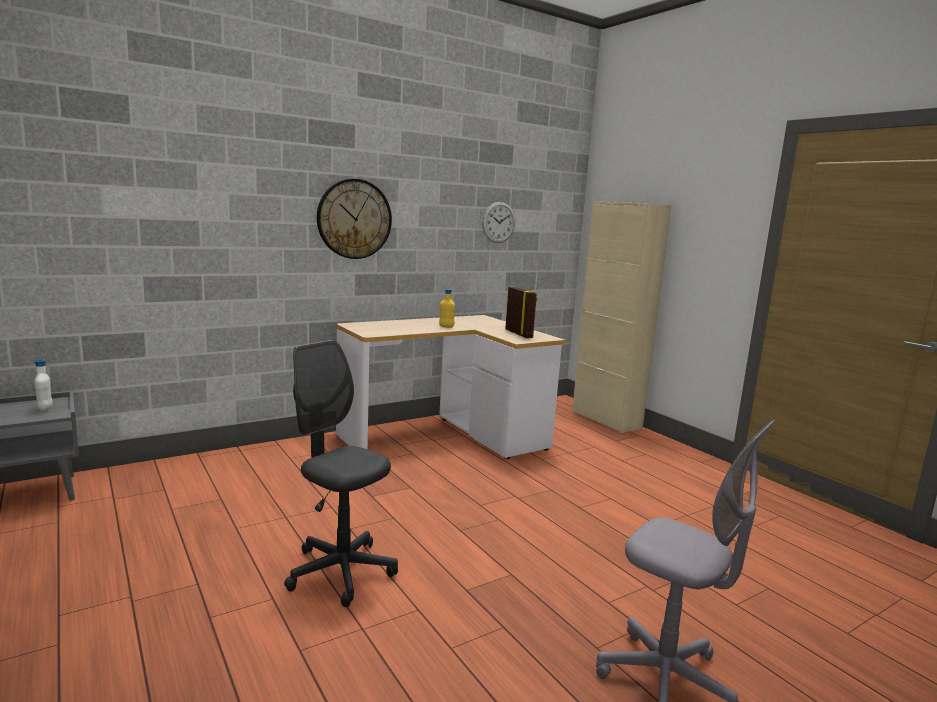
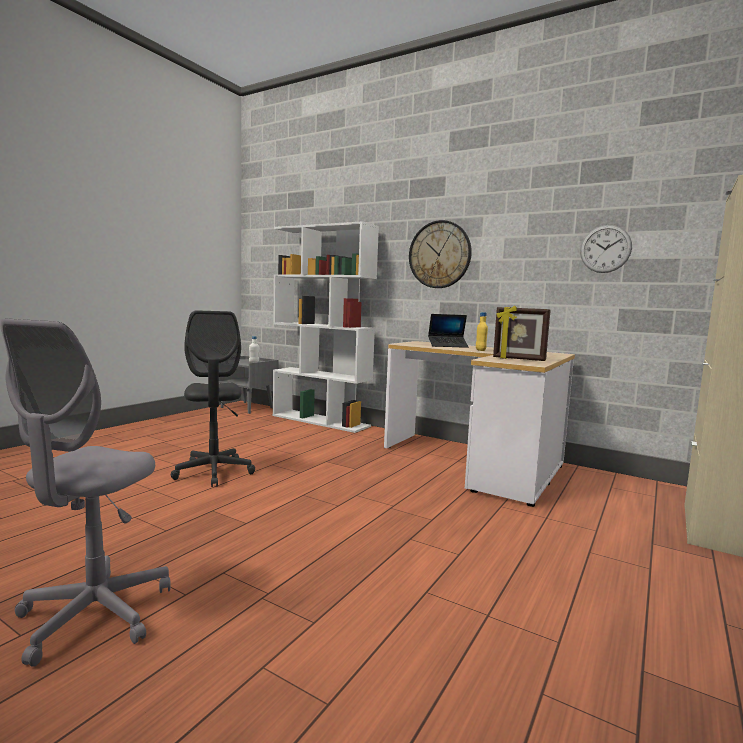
camera: 65 degrees right, 5 degrees down
(206, 461) = (321, 421): none -> white bookcase
(341, 572) = (214, 472): grey office chair -> grey office chair turned 150 degrees clockwise
(400, 326) = (447, 346): none -> laptop
(519, 334) = (518, 359): picture frame -> picture frame turned 75 degrees clockwise

